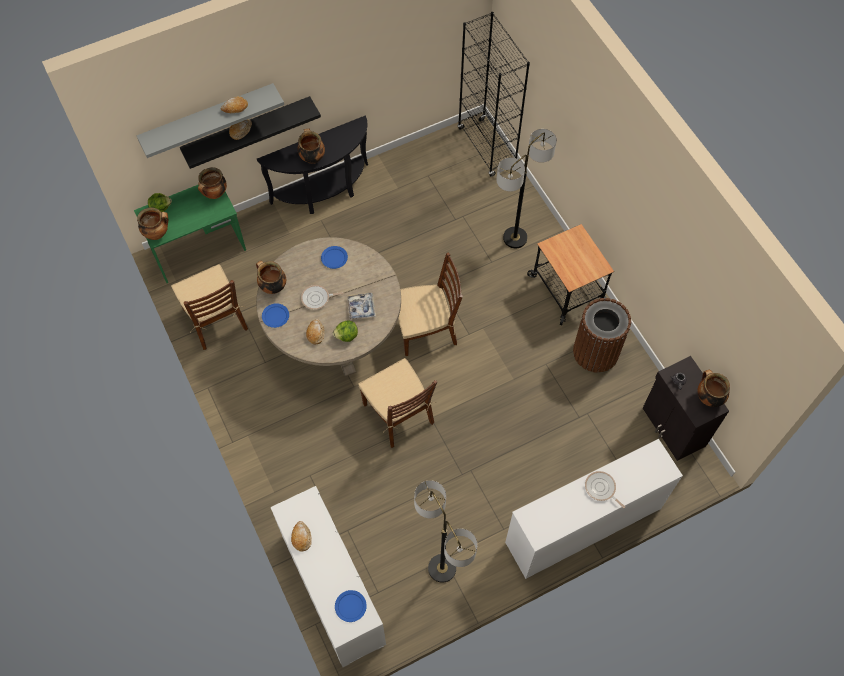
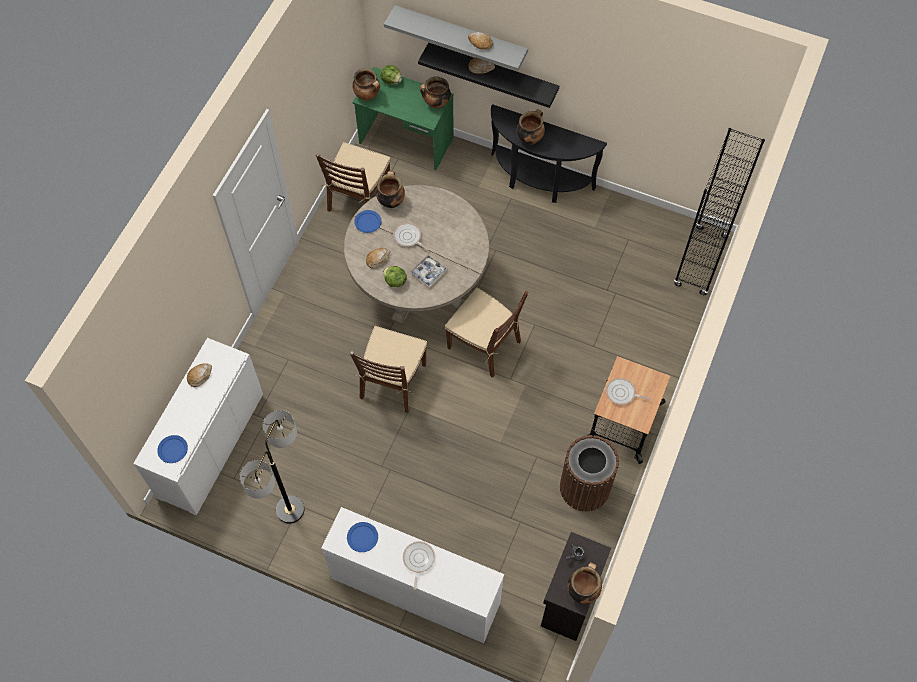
camera: 50 degrees right, 0 degrees up
(334, 258) = (455, 221): blue plate -> blue plate (362, 537)
(514, 238) = (633, 346): floor lamp -> none
(569, 262) = (622, 393): none -> frying pan

